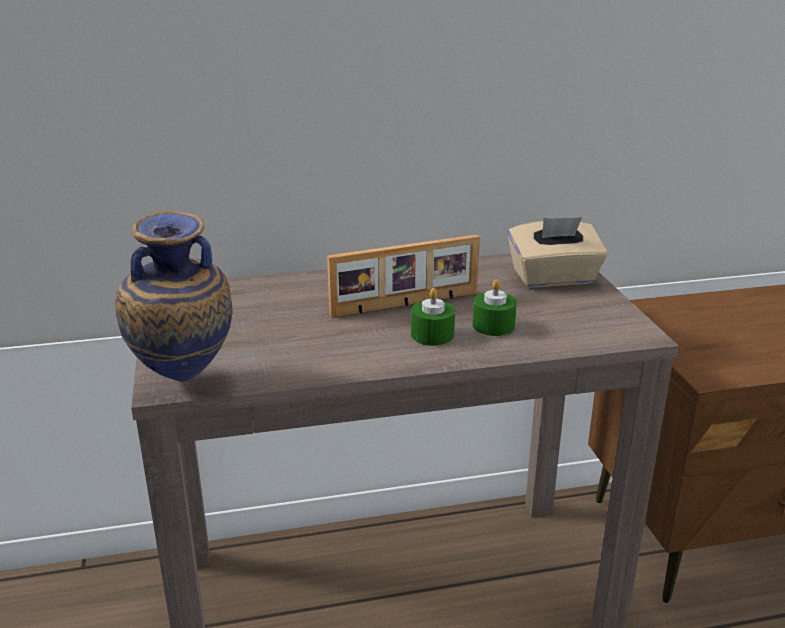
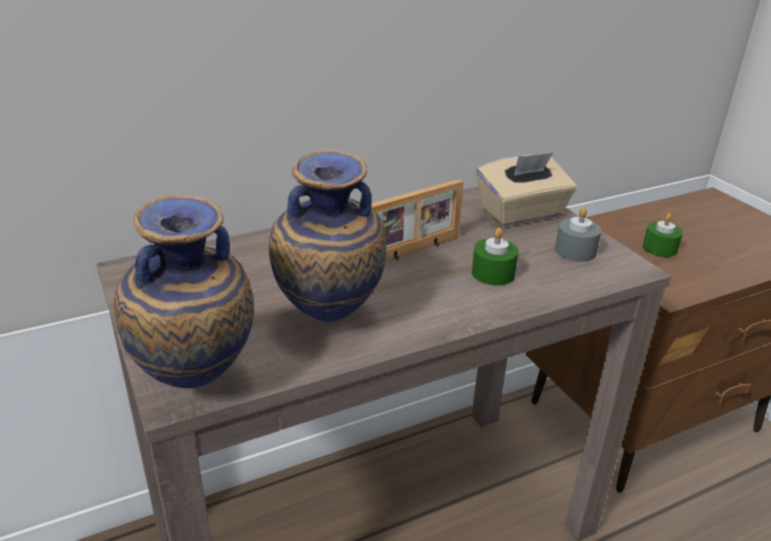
camera: 15 degrees left, 5 degrees up
(317, 350) = (328, 325): none -> vase
(432, 335) = (439, 291): green candle -> green candle (659, 248)
(589, 315) = (575, 251): none -> grey candle

